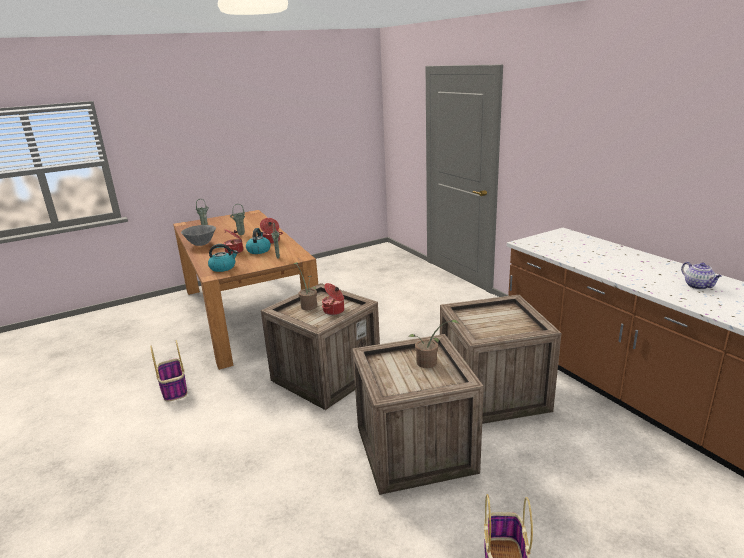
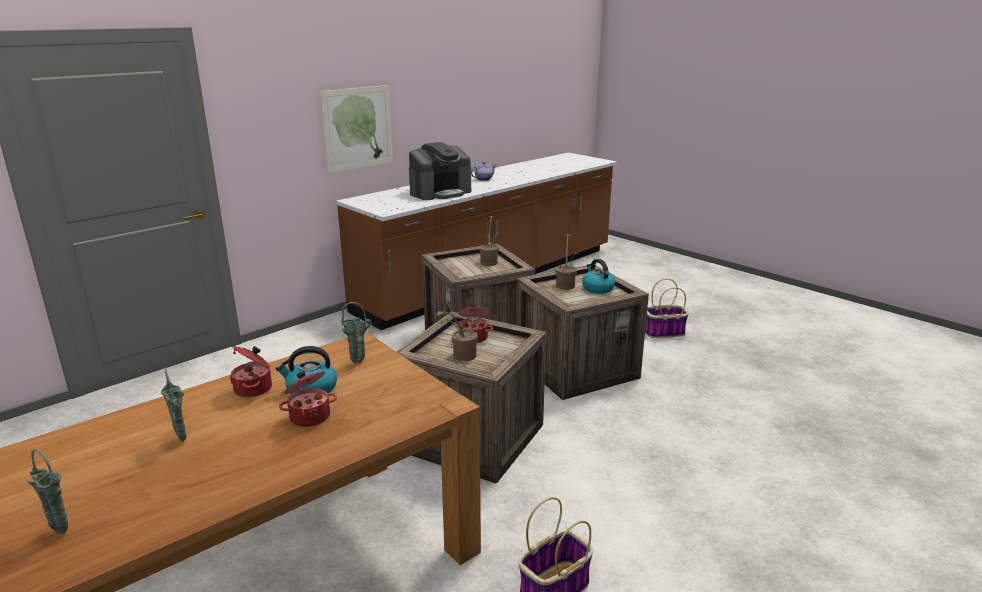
camera: 105 degrees left, 0 degrees up
(201, 244) = (240, 482): grey bowl -> none
(223, 267) = (406, 404): kettle -> kettle (597, 288)
(506, 328) = (490, 262): none -> potted plant
(604, 170) = (358, 128): none -> picture
(607, 262) = (440, 192): none -> coffee machine

